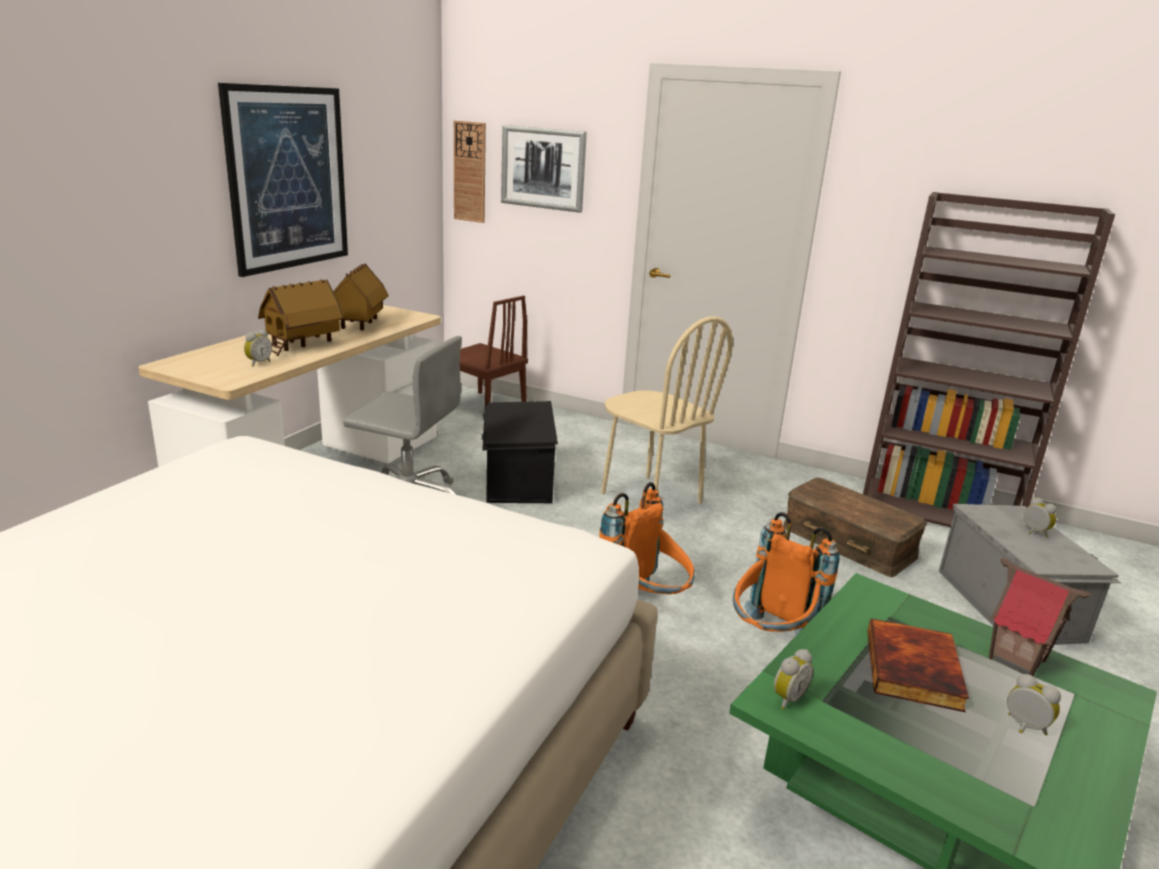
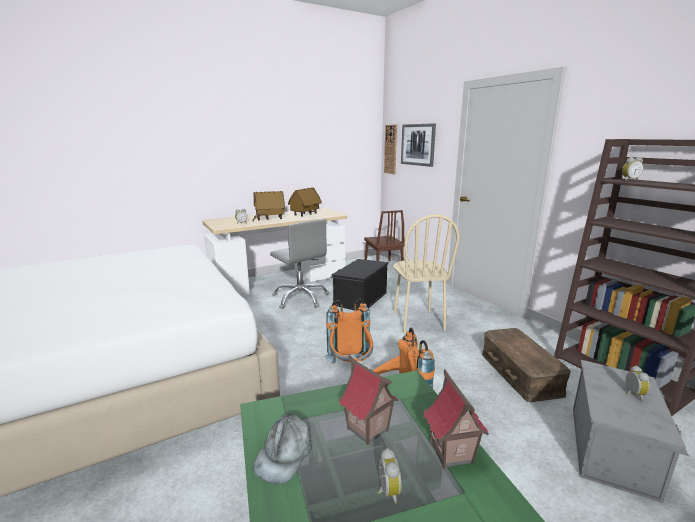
camera: 35 degrees right, 5 degrees down
(288, 178) = (285, 149): picture -> none
(787, 698) = (270, 412): alarm clock -> alarm clock (629, 180)
(882, 740) = (284, 454): none -> grey cap
(915, 670) = (367, 430): book -> toy house

